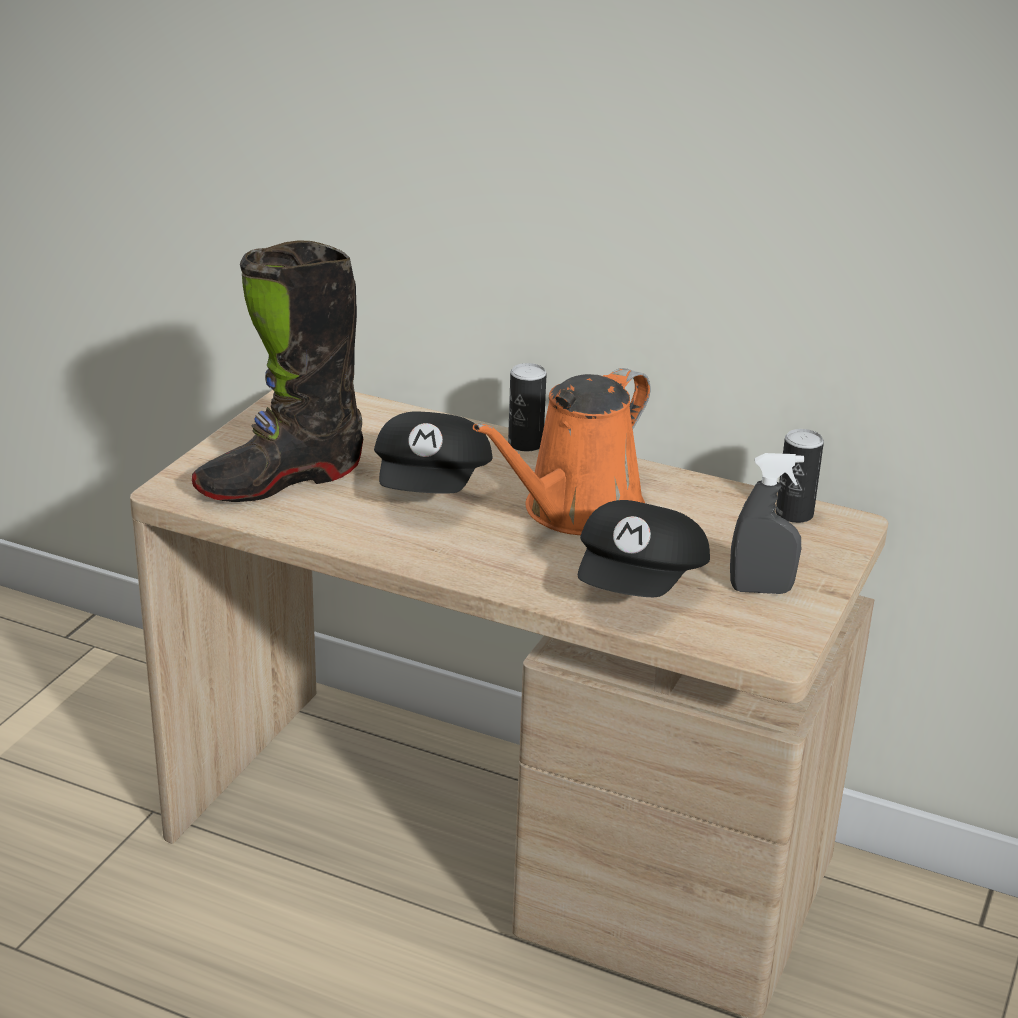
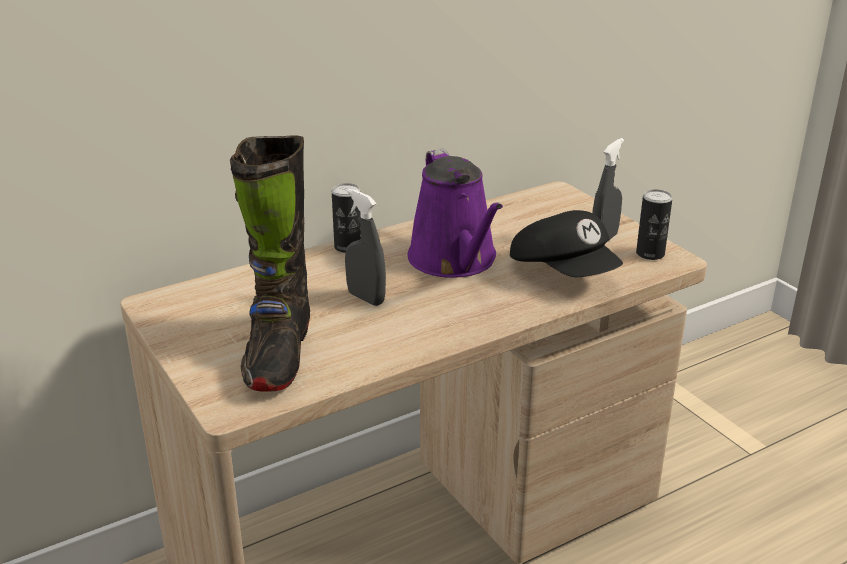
camera: 55 degrees left, 0 degrees up
(433, 488) = (366, 298): black cap -> grey spray bottle
(576, 511) = (455, 260): orange watering can -> purple watering can
(794, 514) = (531, 201): can -> can (650, 254)

